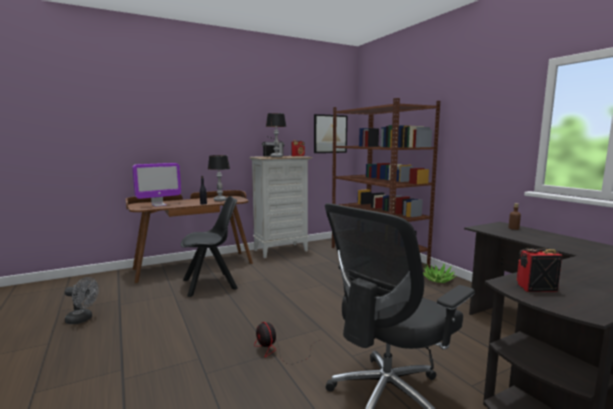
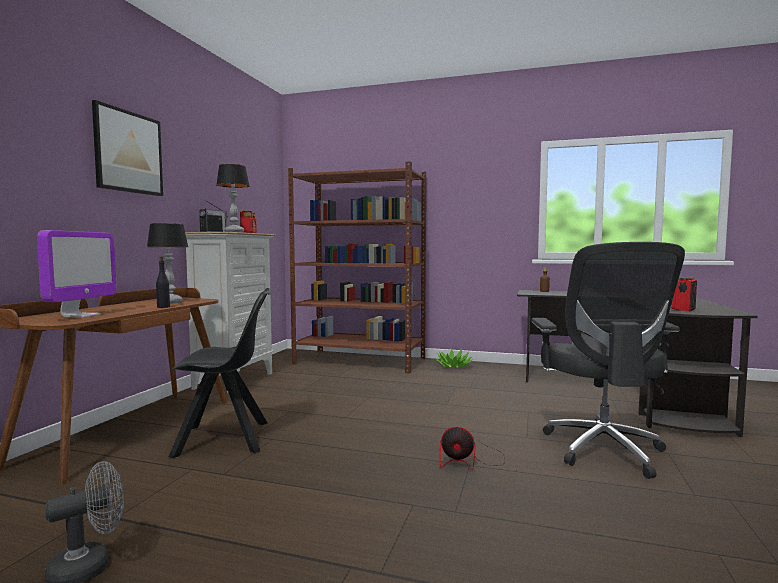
camera: 45 degrees left, 5 degrees down
(211, 284) = (225, 439): black chair -> black chair turned 60 degrees clockwise
(330, 134) = (263, 206): picture -> picture (128, 152)

